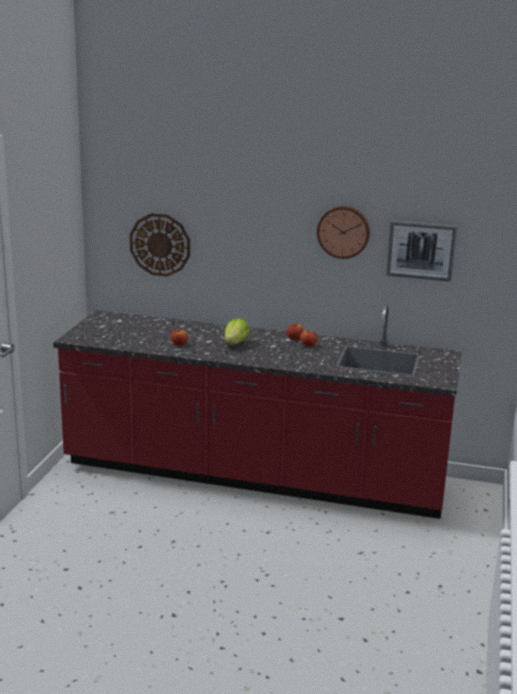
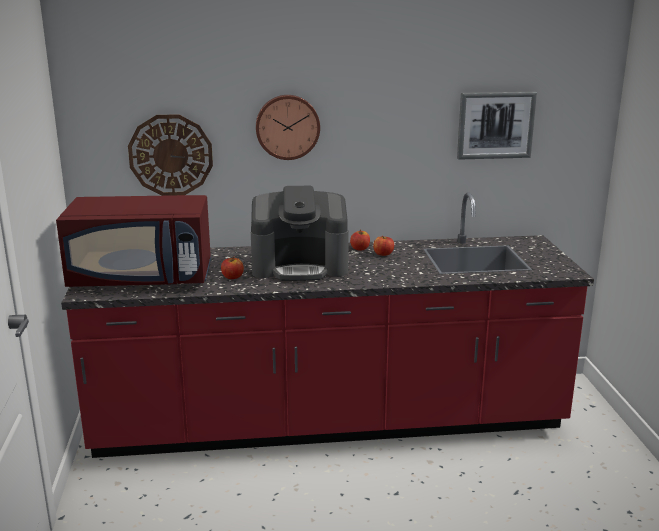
camera: 20 degrees left, 0 degrees up
(117, 335) = (143, 278): none -> red microwave
(235, 344) = (300, 266): lettuce -> coffee machine
(343, 231) = (405, 112): wall clock -> wall clock (287, 126)

